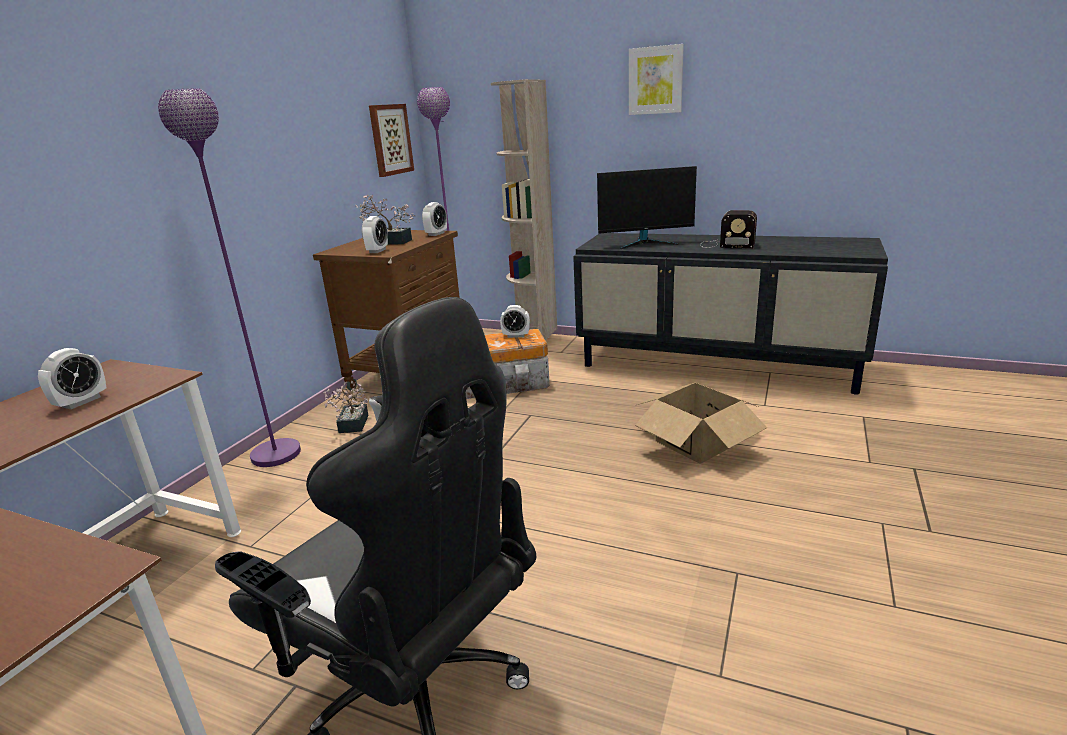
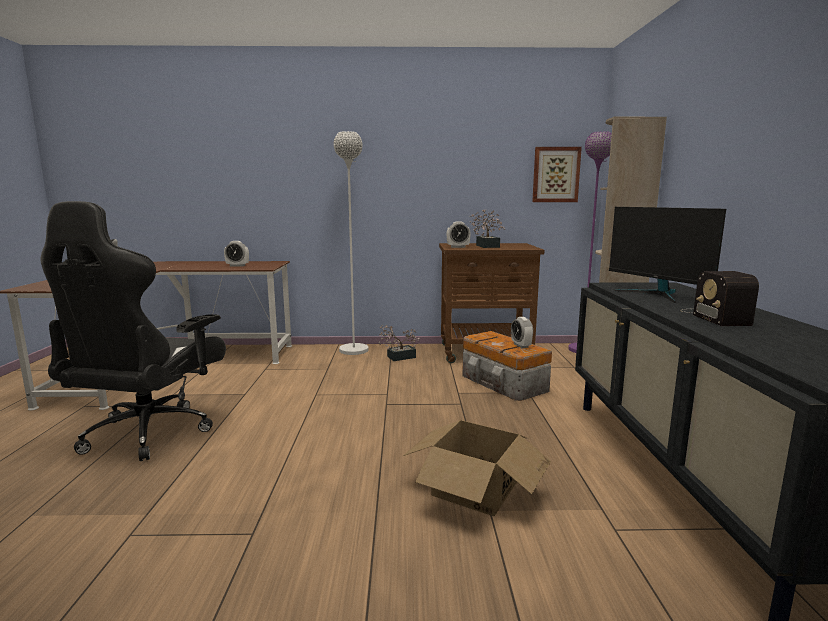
camera: 65 degrees right, 10 degrees down
(275, 454) = (354, 350): purple floor lamp -> white floor lamp
(436, 234) = (524, 248): alarm clock -> none
(655, 80) = (745, 104): picture -> none

